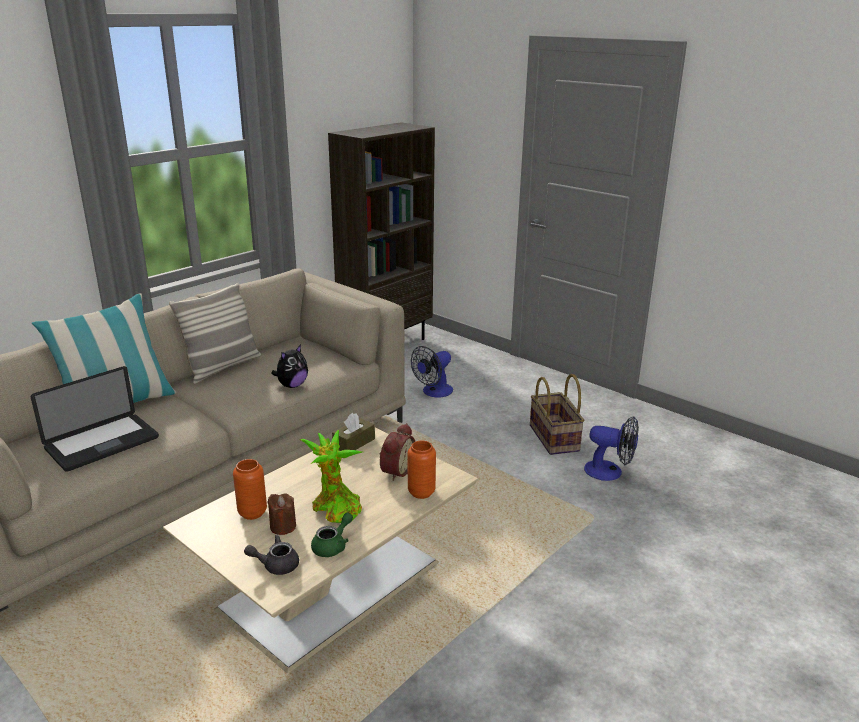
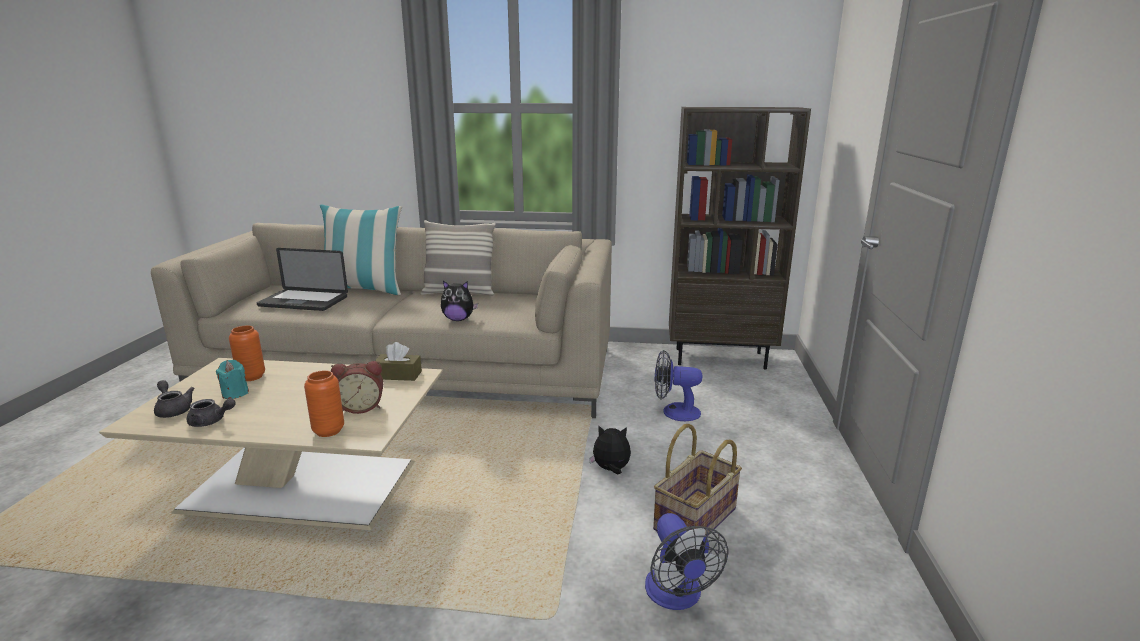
camera: 55 degrees right, 5 degrees down
(283, 526) = (235, 393): brown candle -> turquoise candle
(333, 546) = (211, 422): green teapot -> grey teapot
(334, 508) = (275, 403): potted plant -> none
(474, 443) = (611, 470): none -> plush toy

